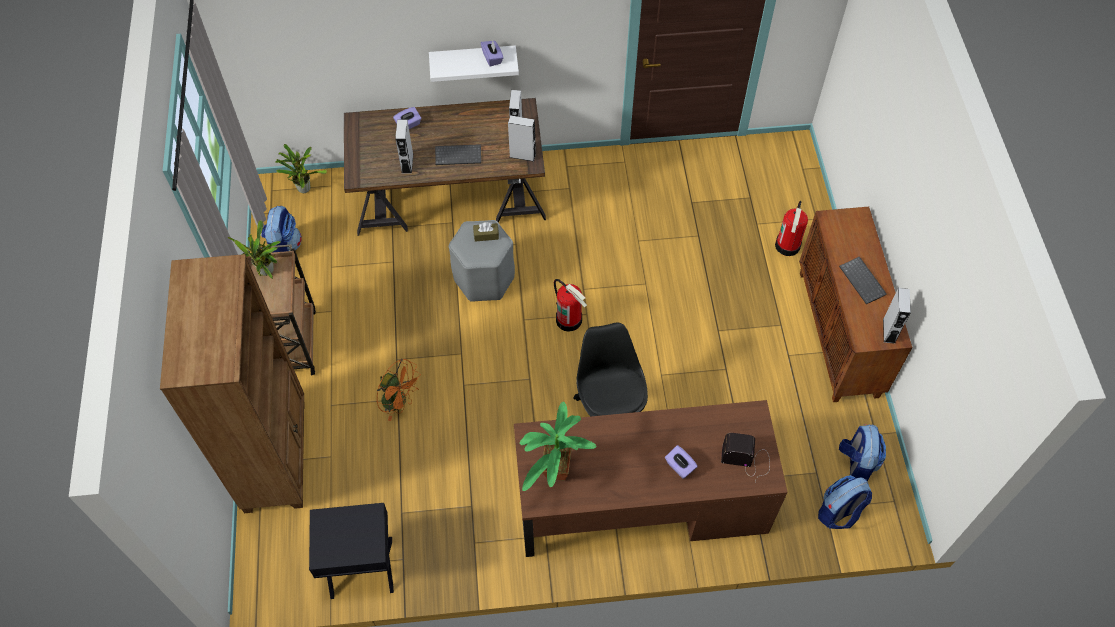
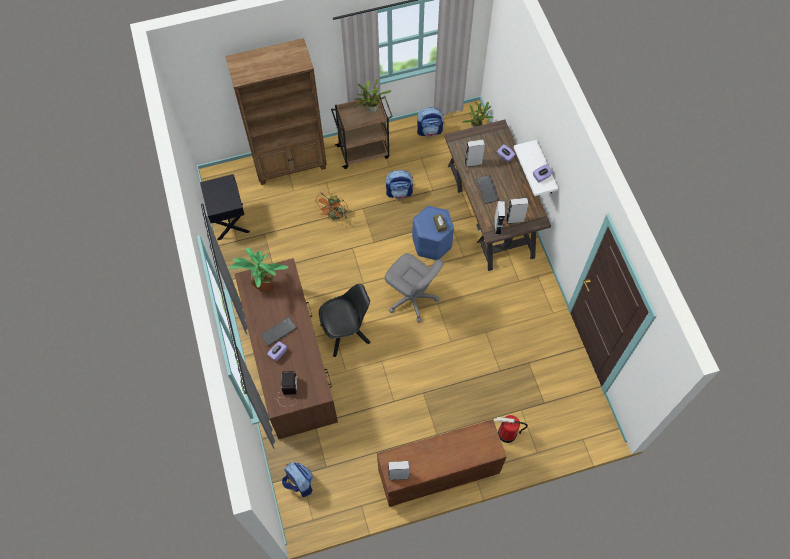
camera: 80 degrees right, 5 degrees up
(484, 279) = (431, 243): grey stool -> blue stool
(569, 320) = (412, 299): fire extinguisher -> grey office chair
(856, 463) = (337, 493): backpack -> backpack (399, 192)
(863, 281) = (437, 456): keyboard -> keyboard (278, 332)

